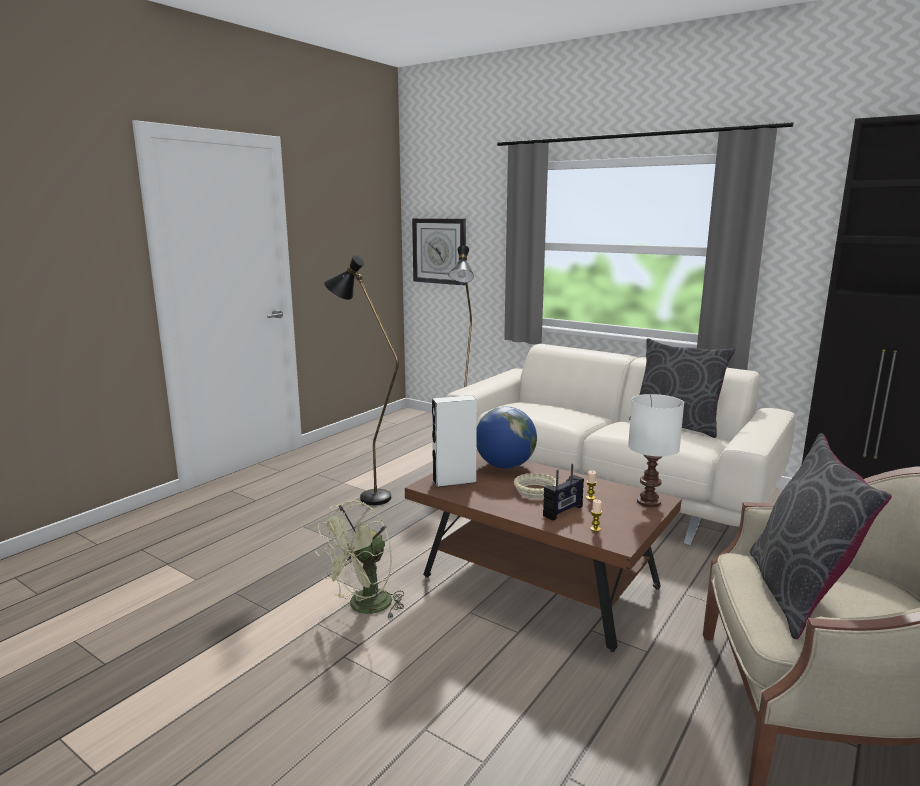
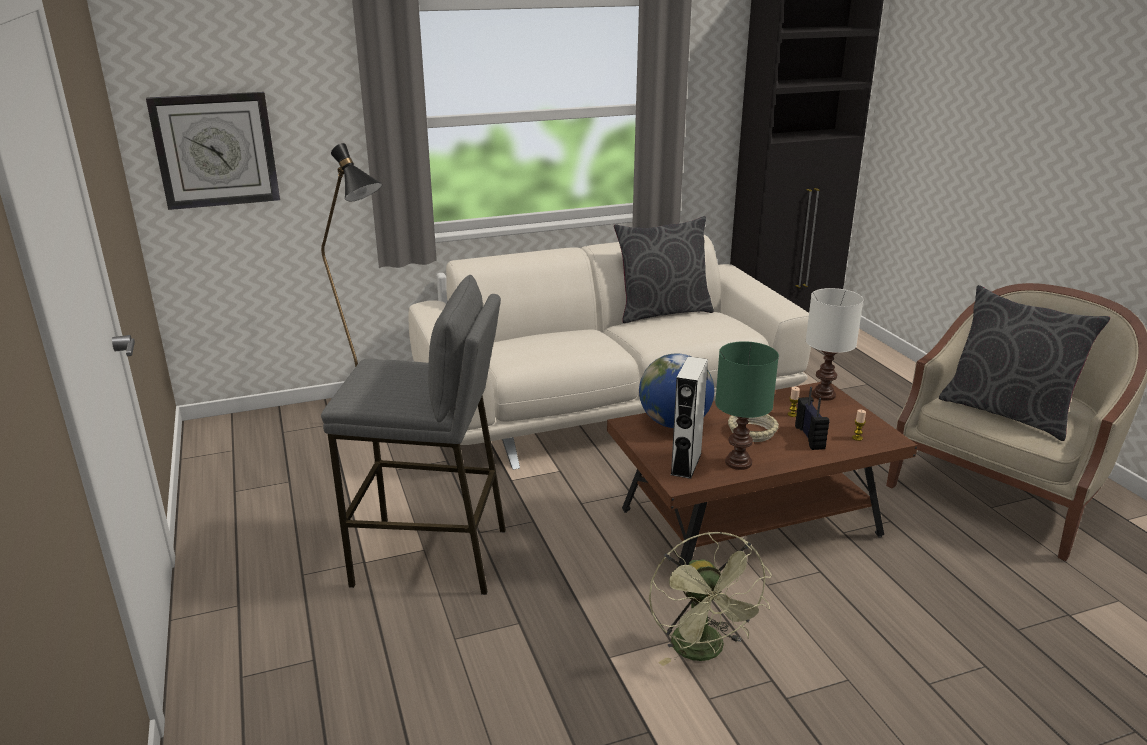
camera: 55 degrees left, 10 degrees up
(366, 495) = (431, 556): black floor lamp -> grey stool
(481, 496) = (739, 463): none -> green table lamp

